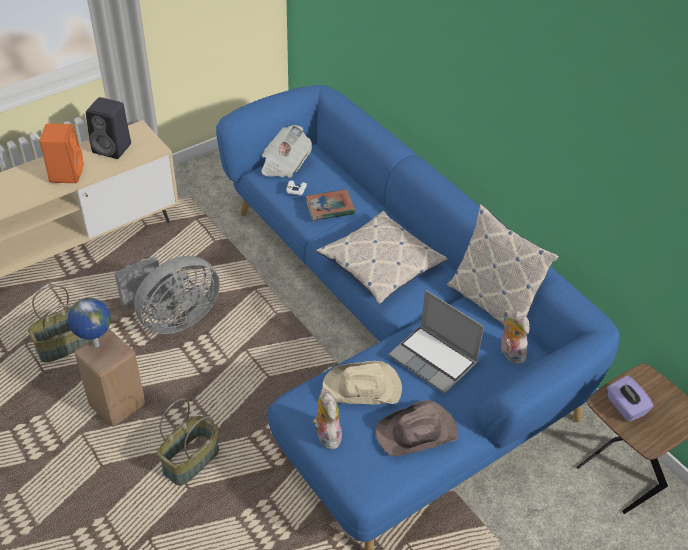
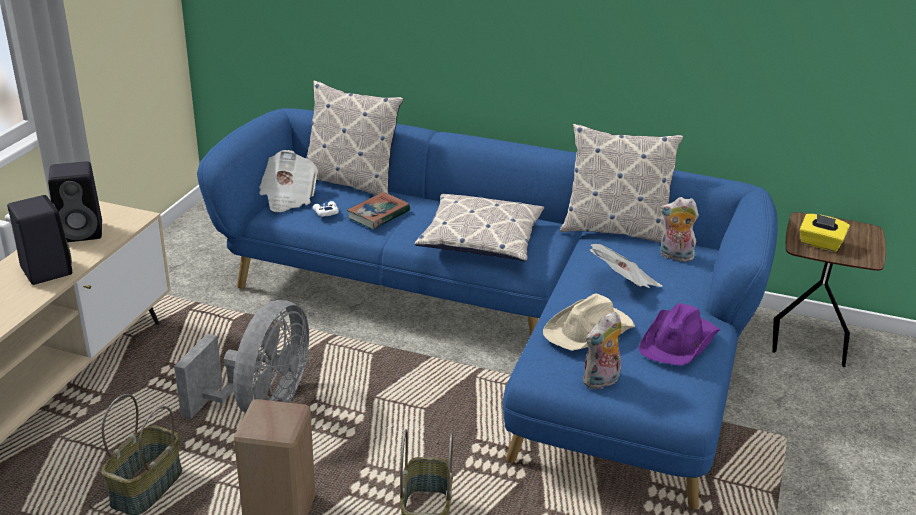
camera: 35 degrees left, 15 degrees down
(66, 173) = (45, 270): orange speaker -> black speaker
(95, 345) = (256, 419): globe -> none
(326, 435) = (601, 382): plush toy -> plush toy turned 75 degrees counterclockwise
(343, 167) = (351, 183): none -> pillow
(417, 433) = (679, 341): brown hat -> purple hat
(434, 360) = (623, 284): laptop -> newspaper
(625, 407) = (820, 244): purple tissue box -> yellow tissue box

